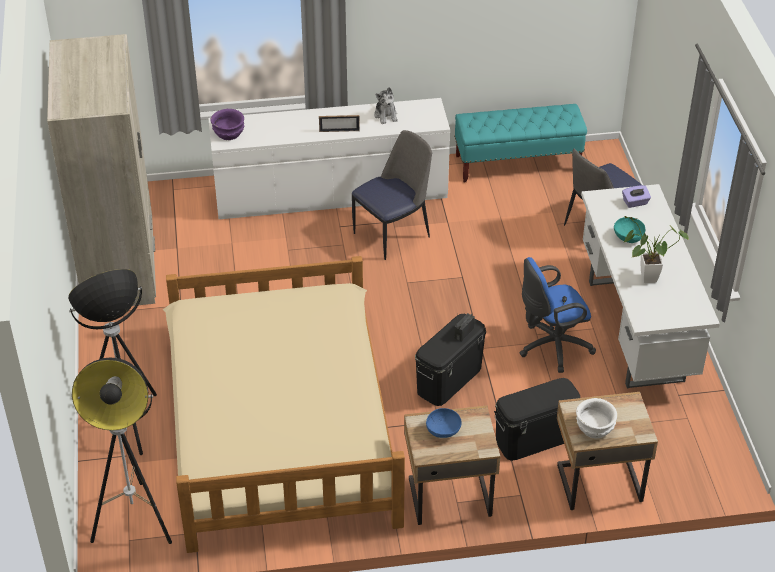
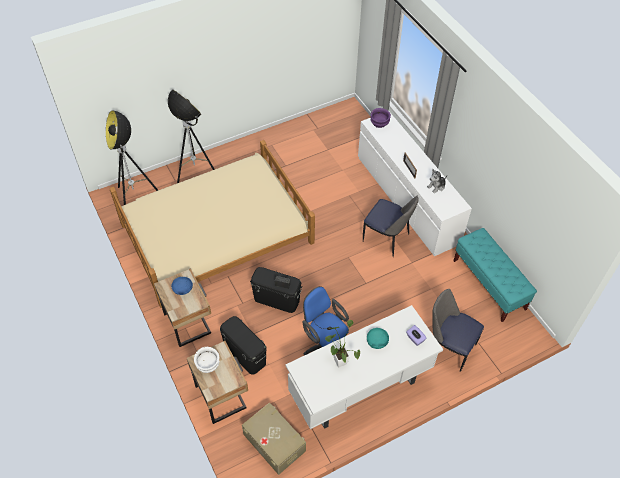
camera: 70 degrees right, 10 degrees up
(120, 263) = (305, 132): beige wardrobe -> none
(692, 439) = (274, 442): none -> beige storage box

